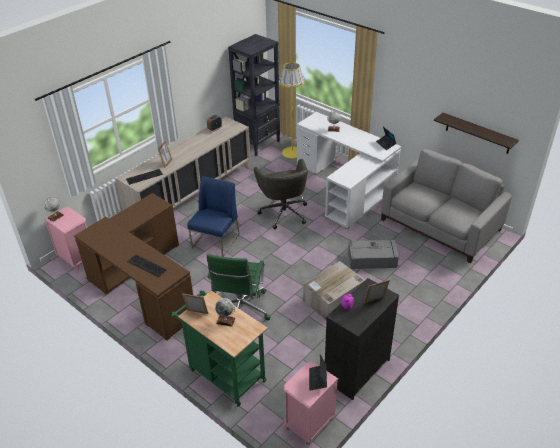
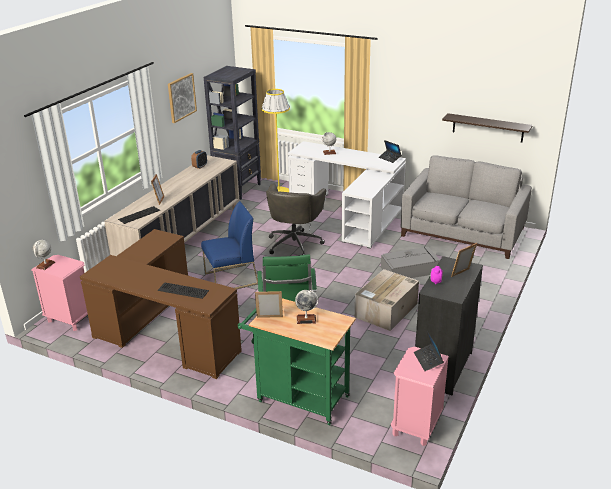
camera: 15 degrees left, 10 degrees down
(203, 66) = (181, 97): none -> picture
(215, 241) = (231, 279): blue chair -> blue chair turned 60 degrees clockwise
(283, 212) = (295, 243): grey office chair -> grey office chair turned 45 degrees clockwise

